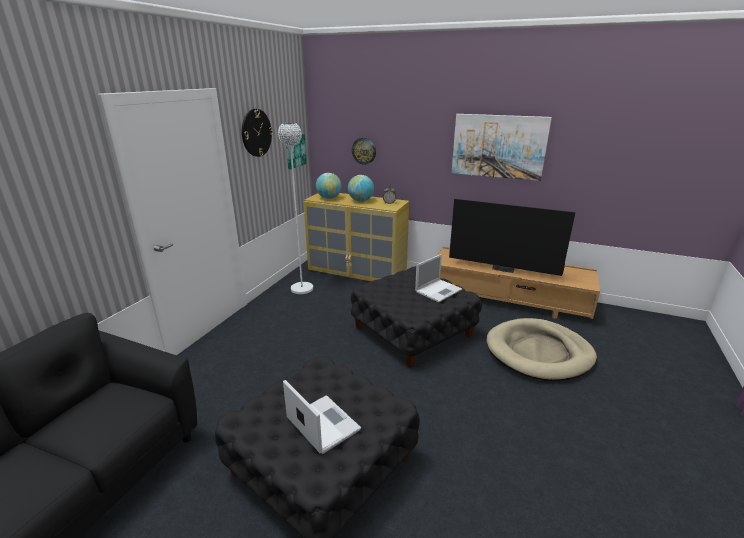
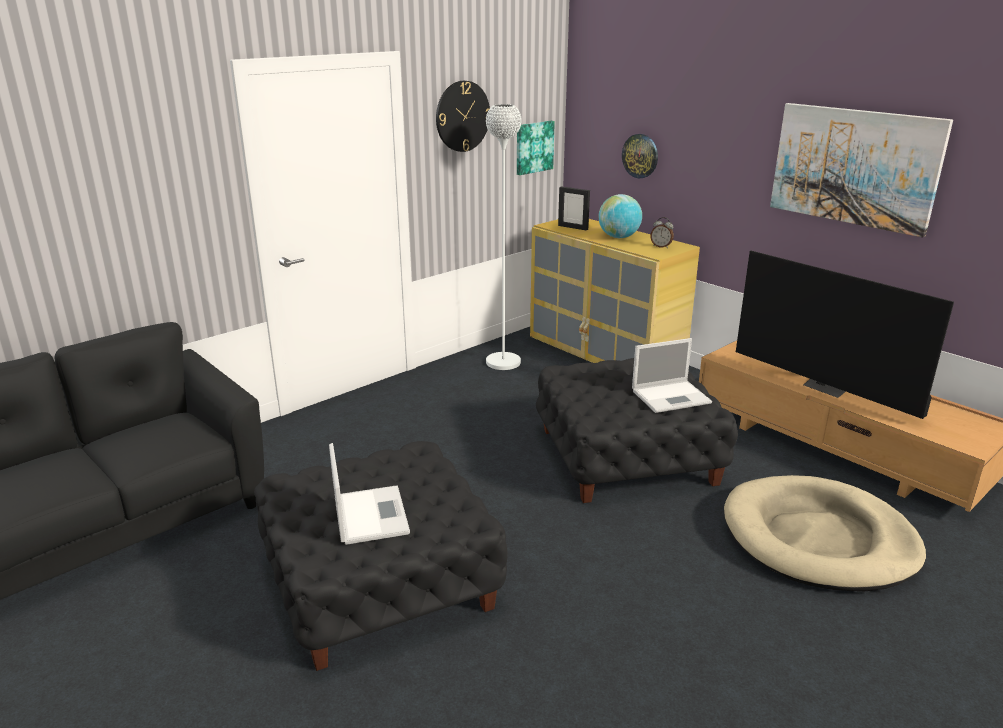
camera: 25 degrees right, 0 degrees up
(329, 198) = (573, 227): globe -> picture frame

